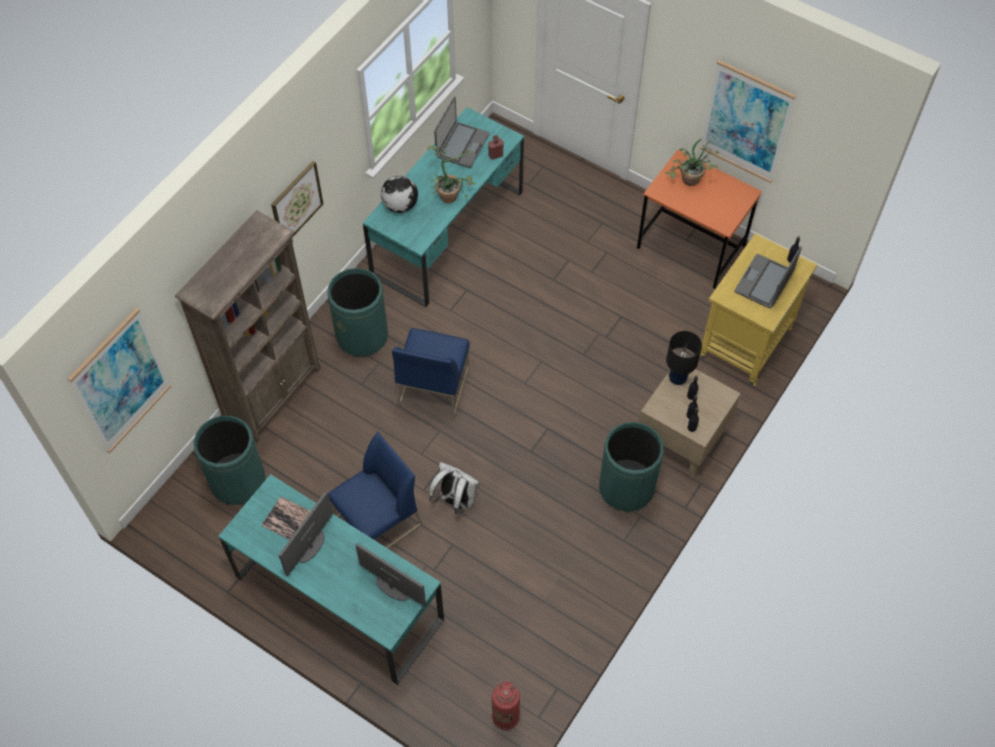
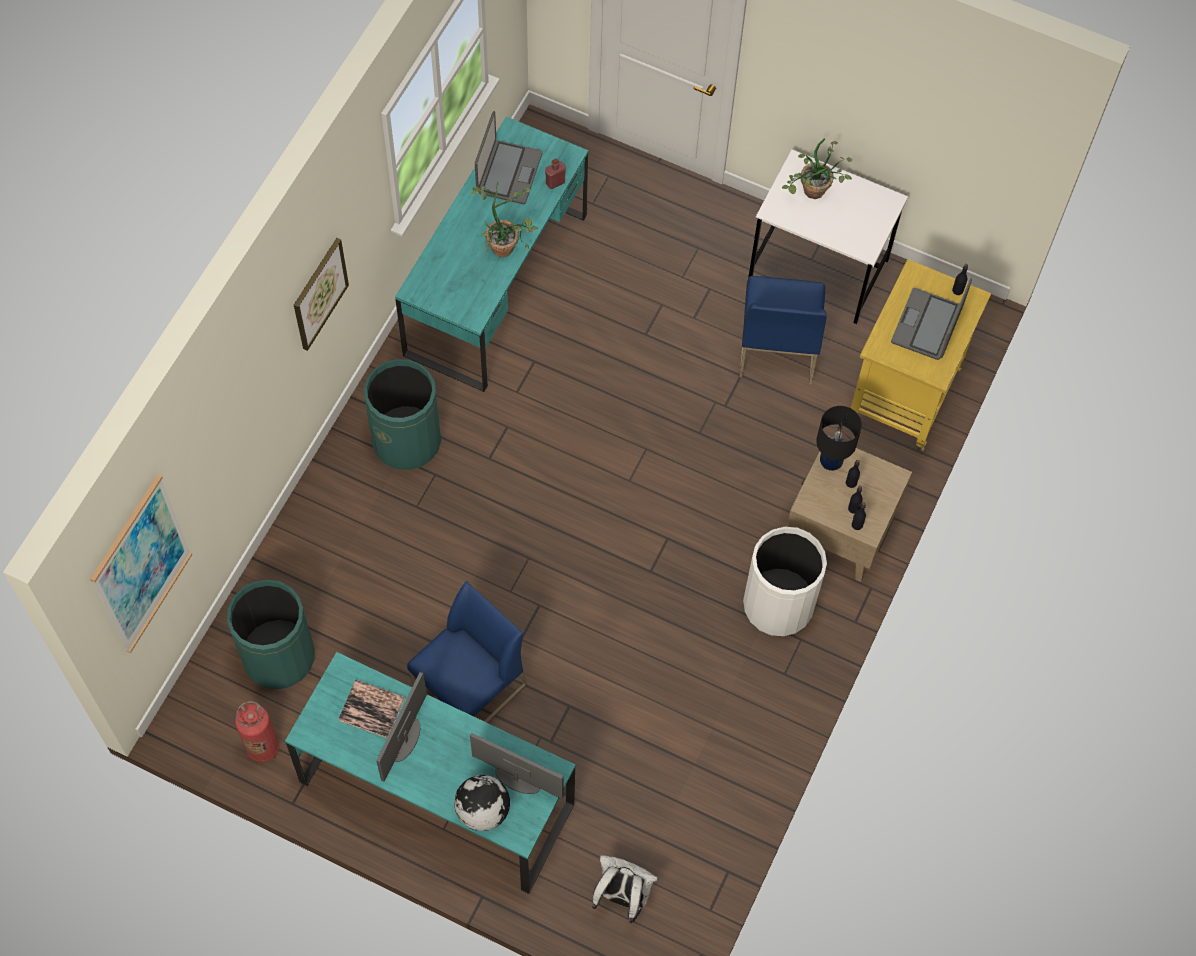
camera: 10 degrees left, 5 degrees up
(273, 395) = (304, 535): brown bookcase -> none
(400, 205) = (440, 266): globe -> globe (482, 810)
(433, 386) = (511, 499): blue chair -> blue chair (777, 346)
(455, 500) = (564, 648): white backpack -> white backpack (622, 896)
(505, 717) = (669, 916): fire extinguisher -> fire extinguisher (263, 748)
(626, 488) = (778, 605): green trash can -> white trash can
(691, 247) = (819, 269): orange desk -> white desk
(746, 122) = (883, 116): picture -> none

